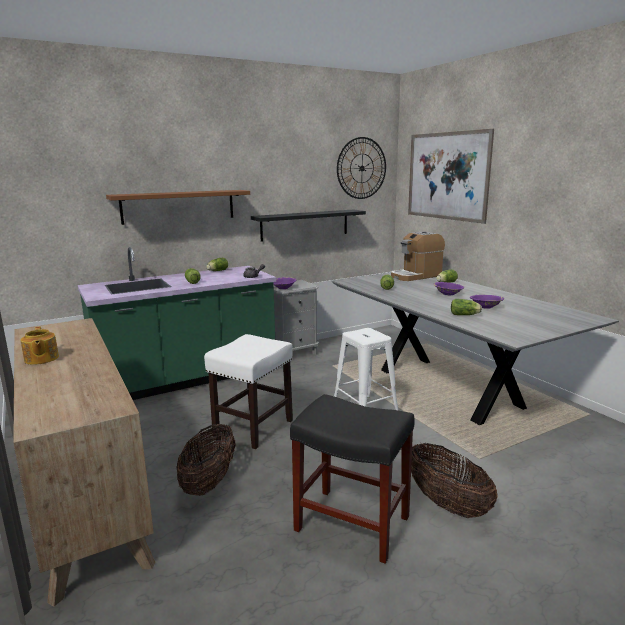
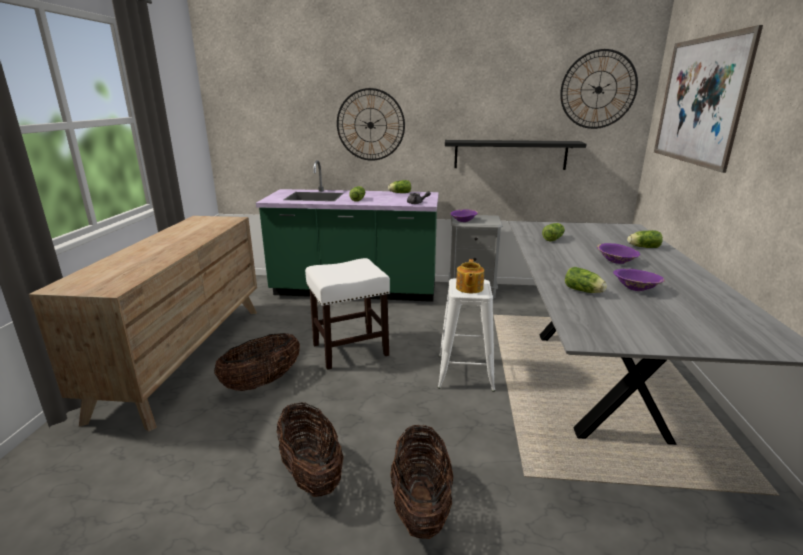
camera: 35 degrees right, 5 degrees up
(41, 359) = (158, 240): teapot -> teapot (469, 288)
(178, 206) = (370, 125): brown shelf -> wall clock
(350, 523) = (311, 473): black stool -> basket
(416, 276) = (618, 232): coffee machine -> none

